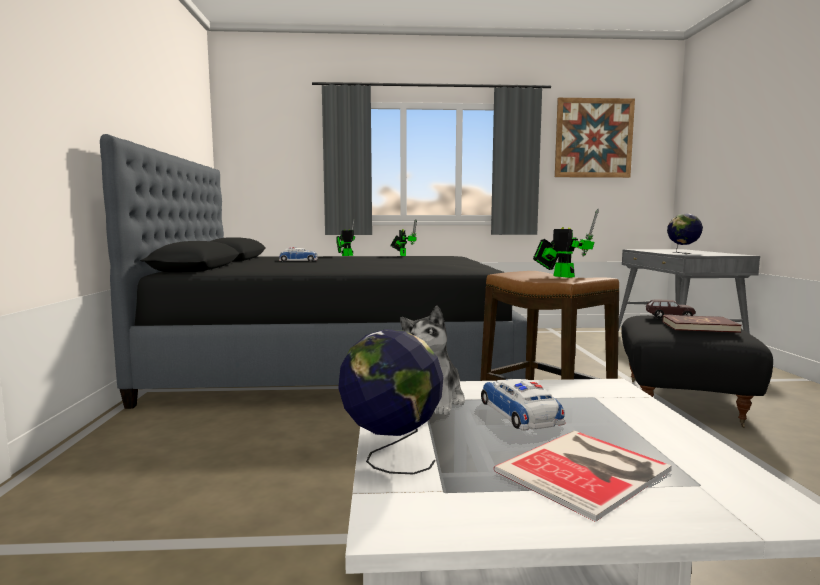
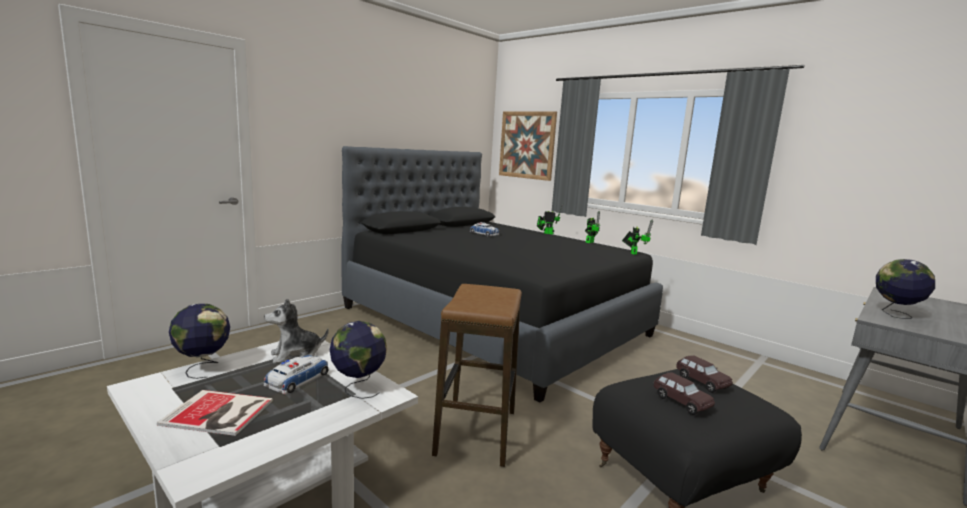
camera: 45 degrees right, 5 degrees up
(561, 276) = (498, 300): toy robot -> toy robot (633, 253)
(579, 393) = (358, 388): none -> globe
(593, 138) = (873, 130): picture -> picture (527, 145)
(699, 327) = (681, 402): red book -> brown toy car

